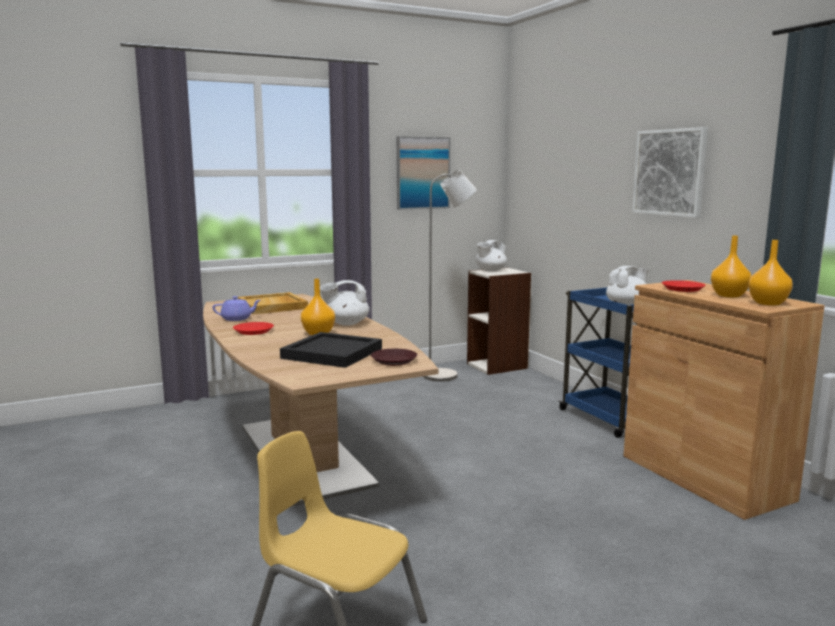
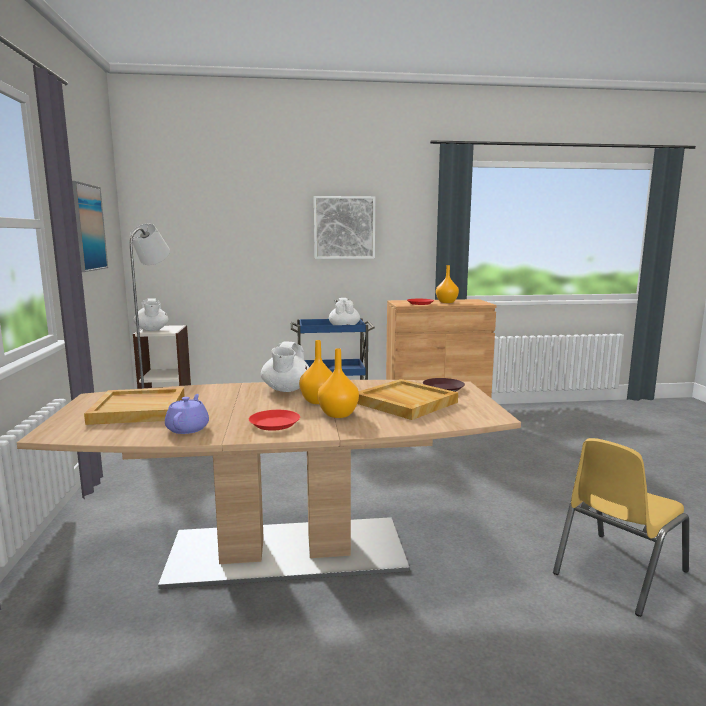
camera: 70 degrees left, 0 degrees up
(332, 353) = (404, 402): black tray -> beige tray
(768, 303) = (472, 302): orange vase -> orange vase (337, 414)

